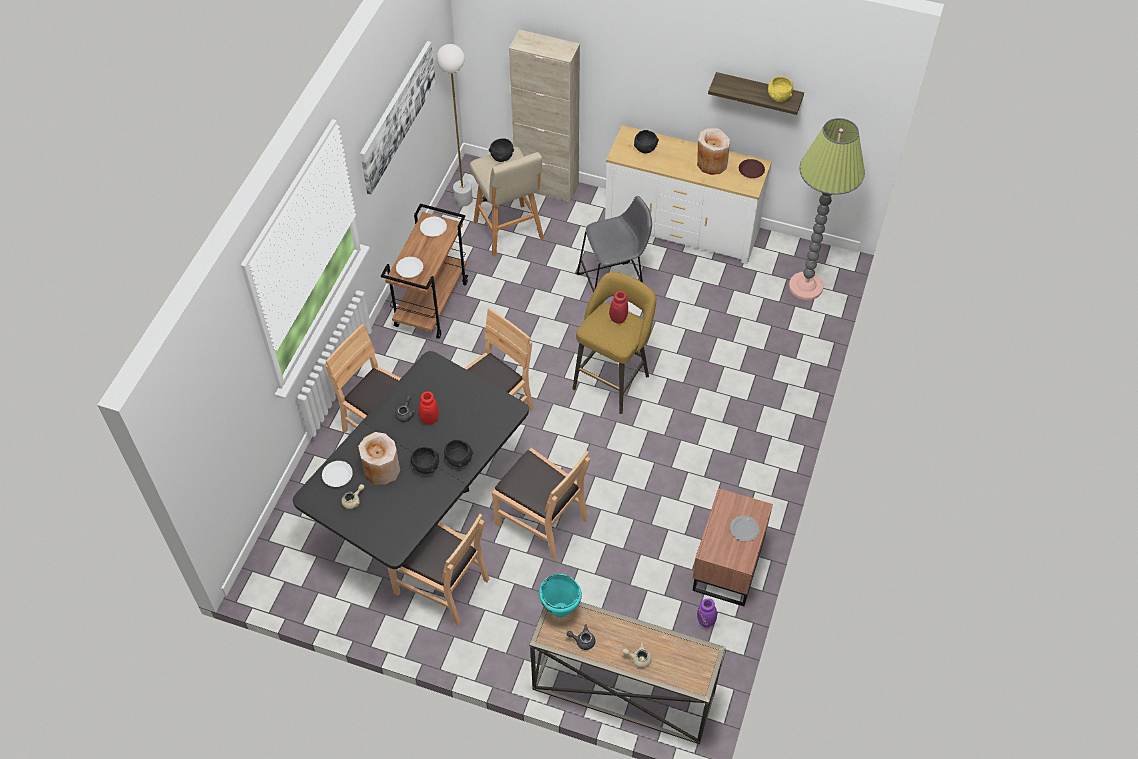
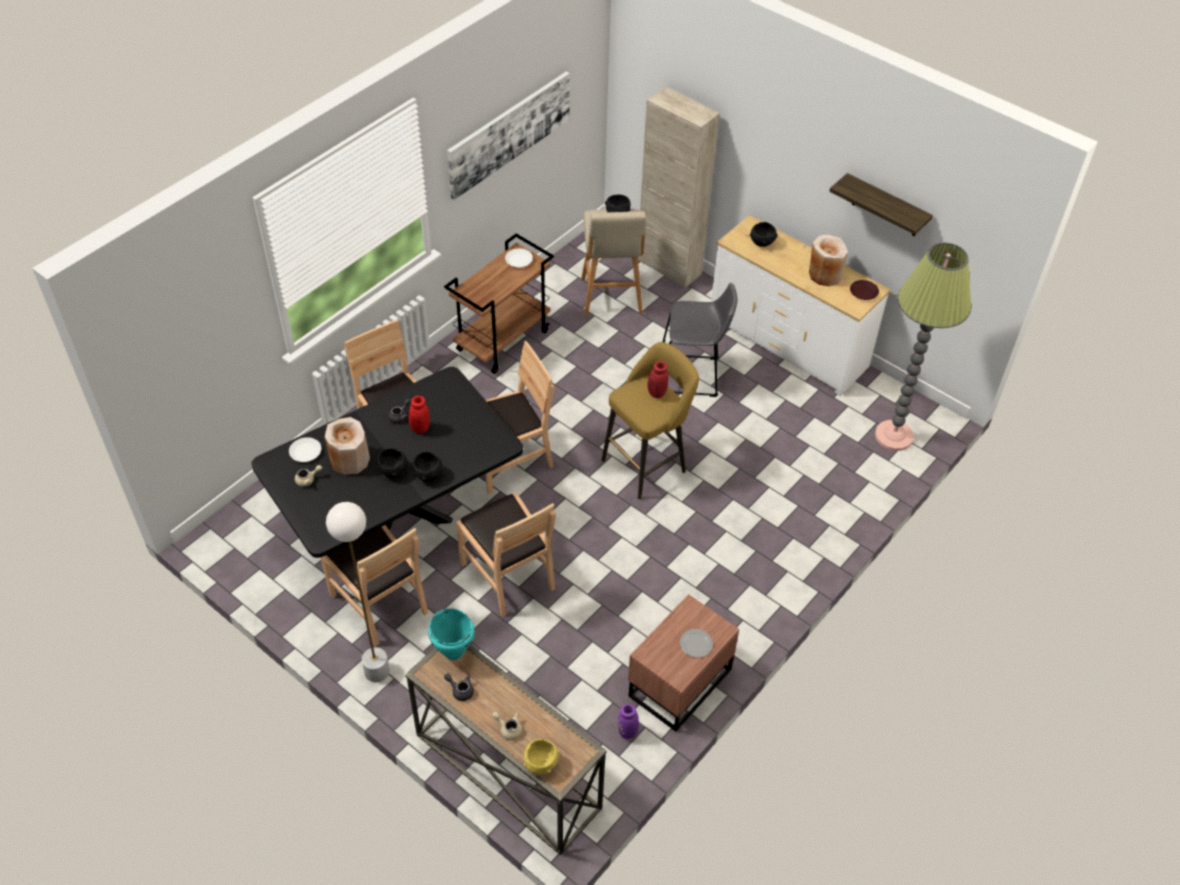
camera: 20 degrees right, 5 degrees down
(409, 269) = (476, 290): white plate -> none
(463, 199) = (581, 256): white floor lamp -> white floor lamp (377, 671)
(779, 97) = (902, 213): yellow bowl -> yellow bowl (540, 764)

